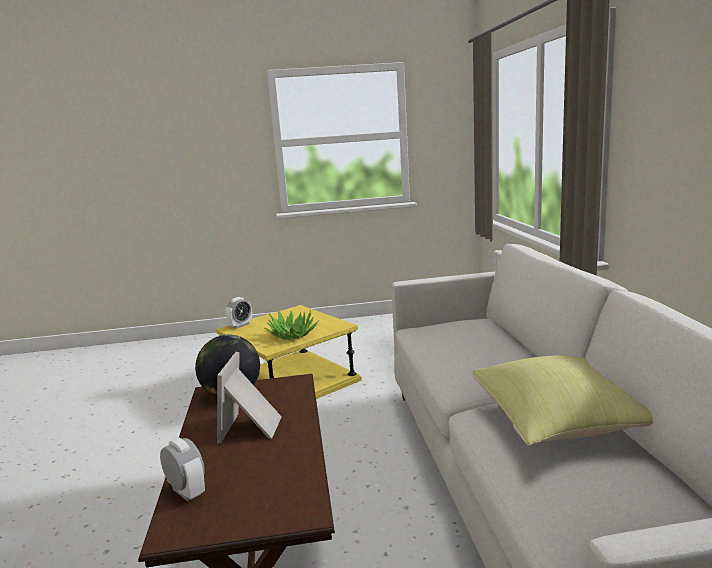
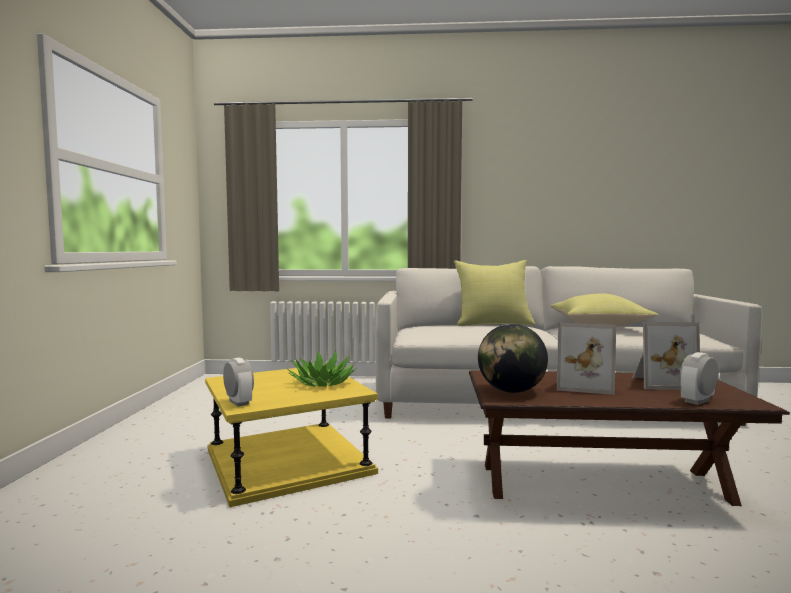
camera: 80 degrees left, 10 degrees down
(267, 477) = (661, 383): none -> picture frame
(519, 352) = (493, 324): none -> yellow pillow

